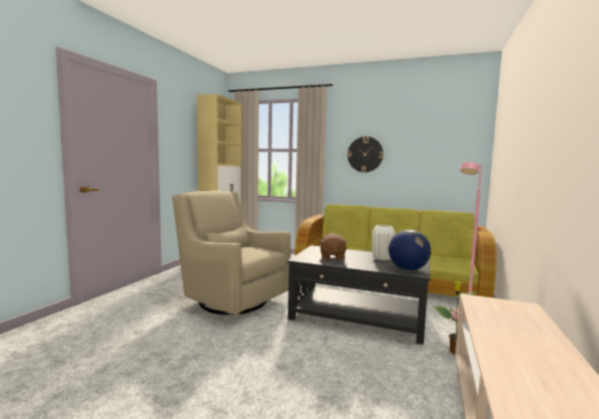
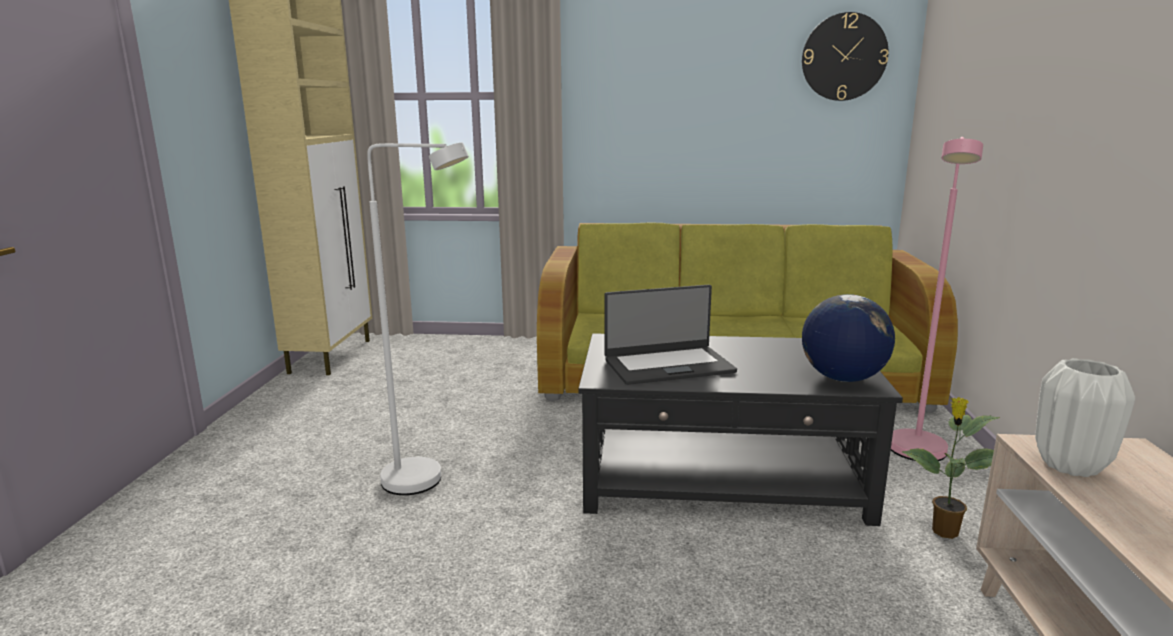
camera: 15 degrees left, 10 degrees up
(231, 300) = (426, 482): beige armchair -> white floor lamp
(332, 257) = (668, 365): brown plush toy -> laptop
(365, 154) = (653, 103): wall clock -> wall clock (844, 57)
(382, 258) = (769, 353): white vase -> white vase (1071, 466)

